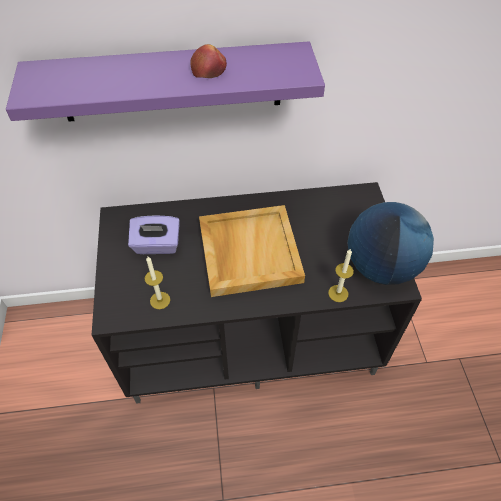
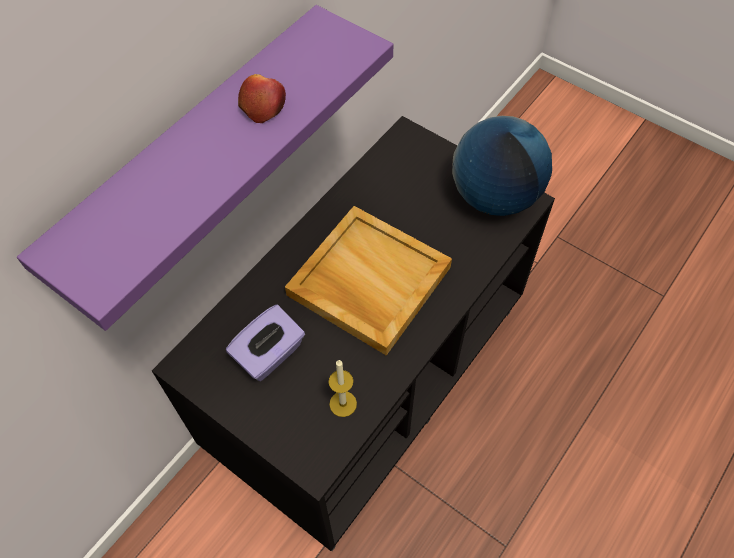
camera: 45 degrees left, 5 degrees up
(338, 293) = (488, 251): candle -> none

